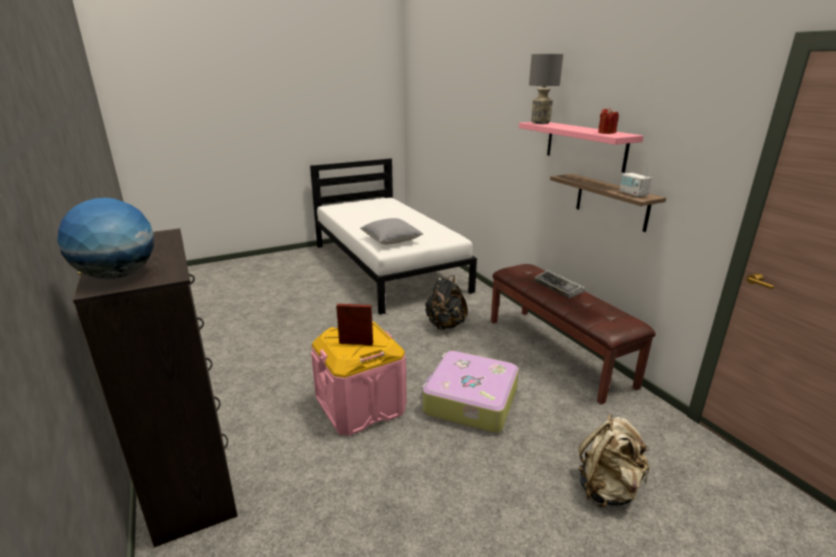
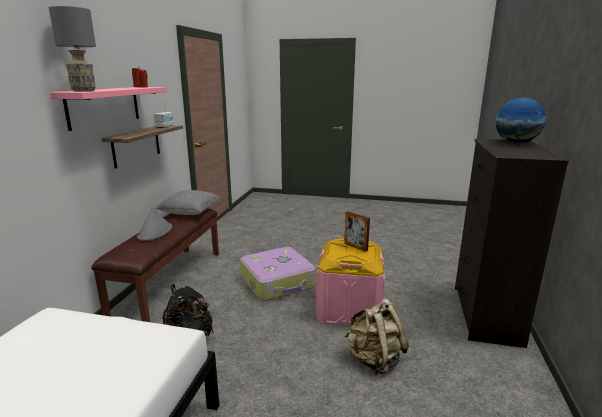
camera: 140 degrees left, 5 degrees down
(391, 241) = (117, 362): grey pillow -> grey pillow (190, 212)
(559, 288) = (155, 232): keyboard -> grey hat
(608, 489) = (279, 238): beige backpack -> beige backpack (374, 360)

